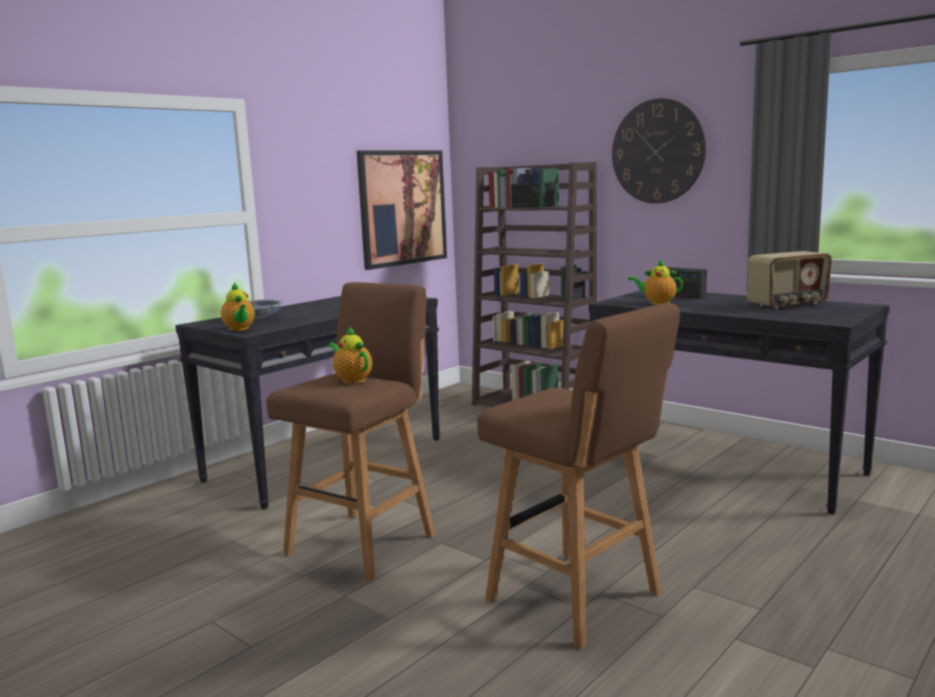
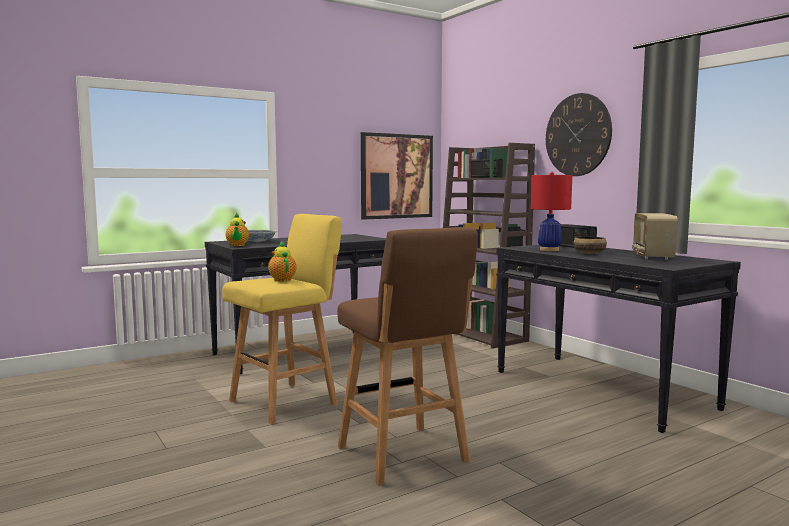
camera: 15 degrees right, 5 degrees down
(364, 542) = (286, 401): brown stool -> yellow stool
(657, 303) = (549, 250): teapot -> red table lamp
(712, 305) = (589, 253): none -> bowl
(787, 305) = (651, 256): radio -> radio turned 105 degrees clockwise

